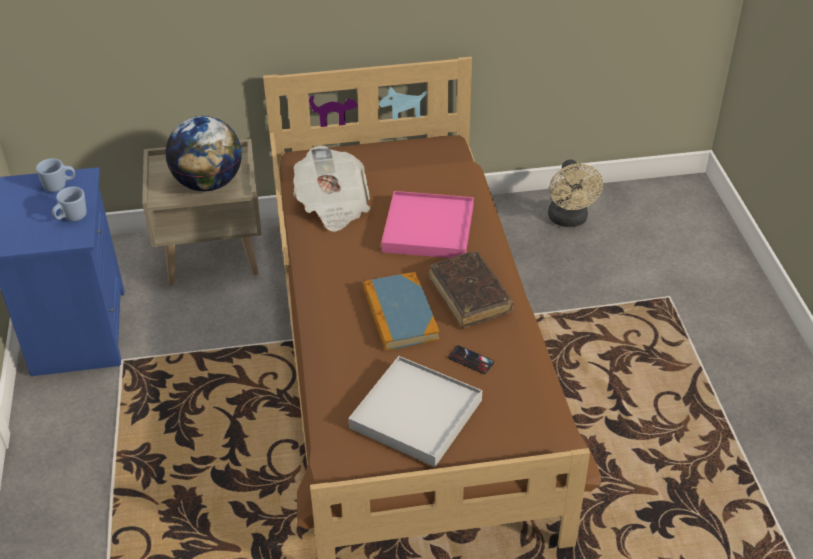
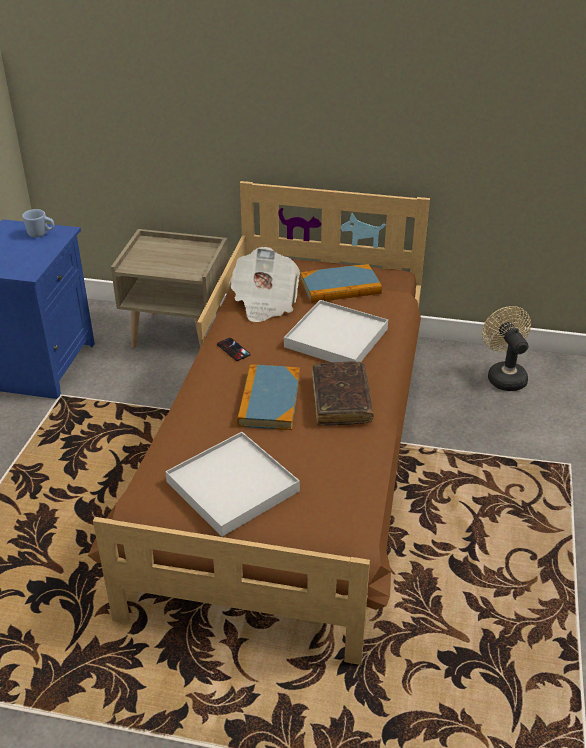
camera: 20 degrees right, 5 degrees down
(71, 218) = (33, 258): blue mug -> none
(208, 184) = (173, 264): globe -> none
(401, 170) = (340, 287): none -> book
(428, 229) = (336, 338): pink tray -> white tray
(470, 360) = (309, 454): phone -> phone (233, 349)
(569, 220) = (503, 376): beige fan -> beige fan turned 150 degrees clockwise

